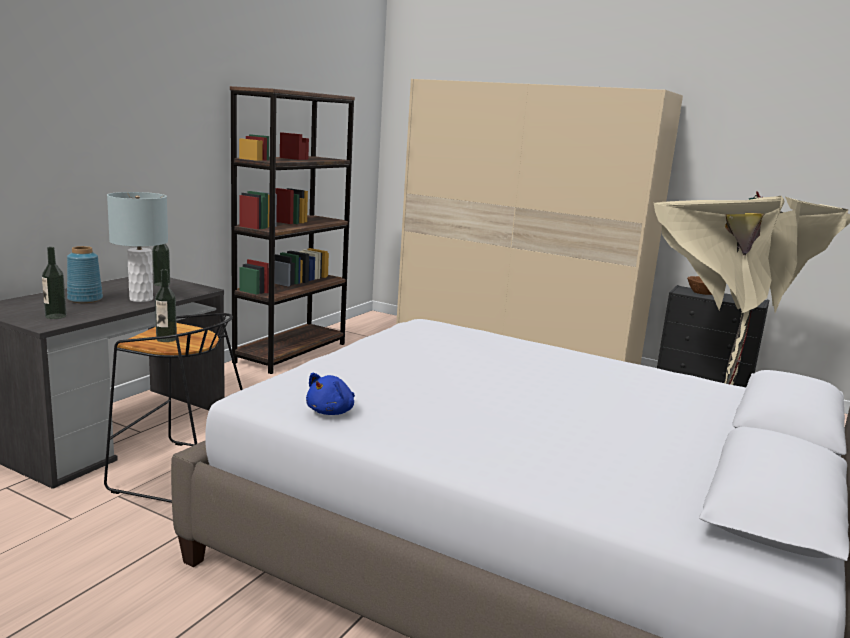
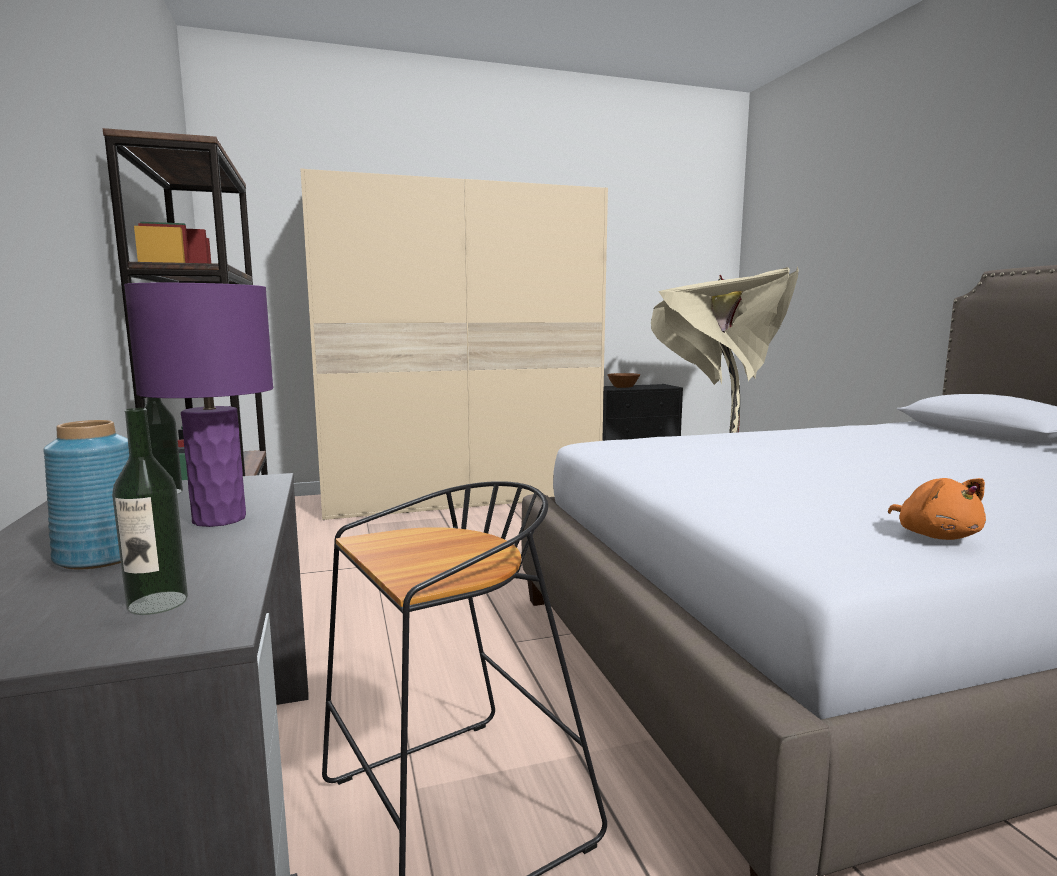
camera: 45 degrees left, 5 degrees down
(141, 299) = (219, 519): grey table lamp -> purple table lamp
(166, 339) = (439, 558): bottle -> none
(332, 412) = (935, 535): blue plush toy -> orange plush toy

